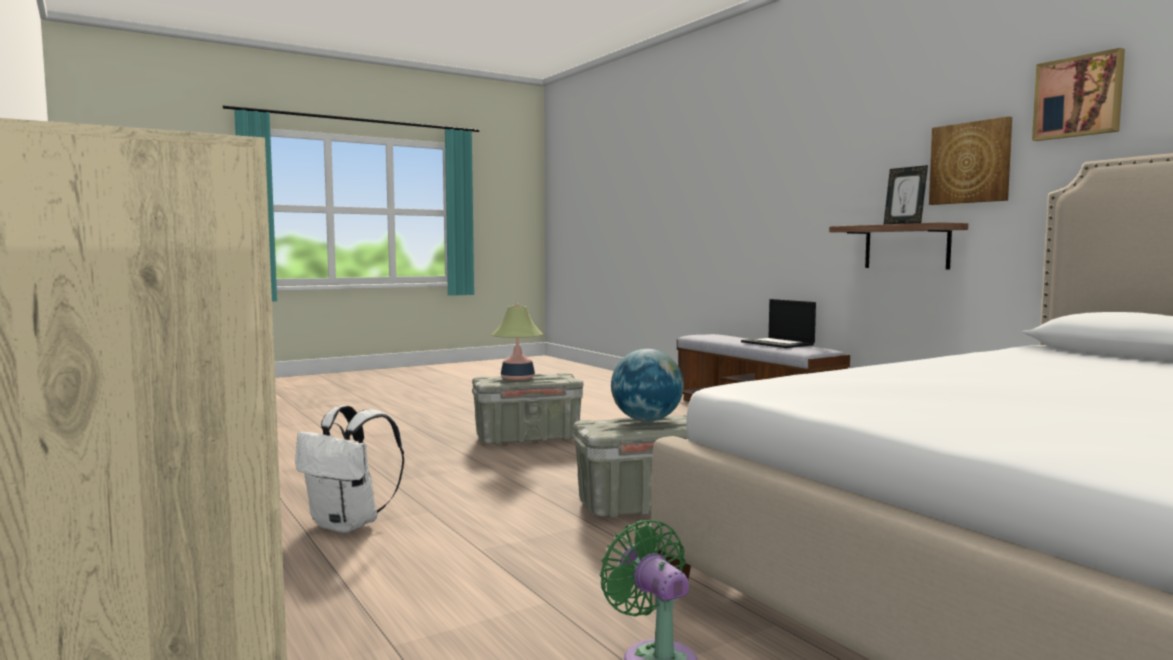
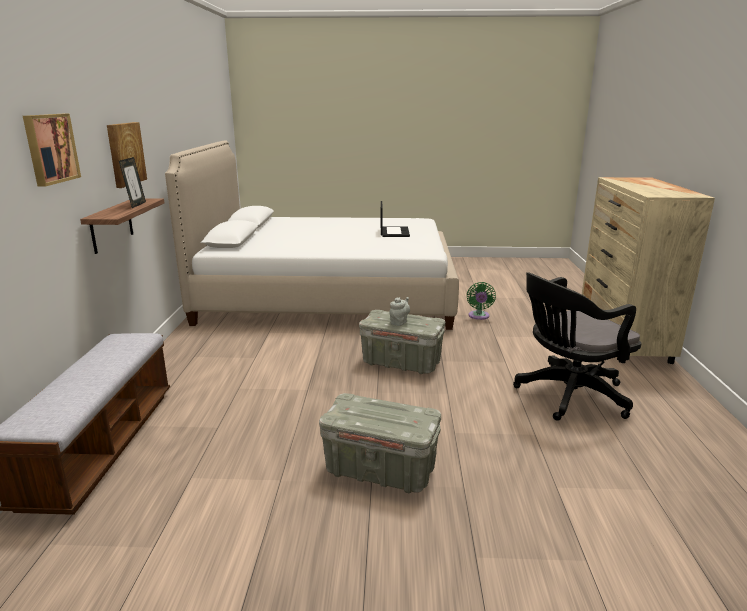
camera: 145 degrees left, 15 degrees up
(349, 525) = (567, 396): white backpack -> black office chair
(517, 378) = (393, 413): table lamp -> none
(647, 420) = (399, 322): globe -> grey teapot
(778, 343) = (104, 357): laptop -> laptop (394, 232)
(1078, 97) = (150, 114): picture -> picture (50, 148)

